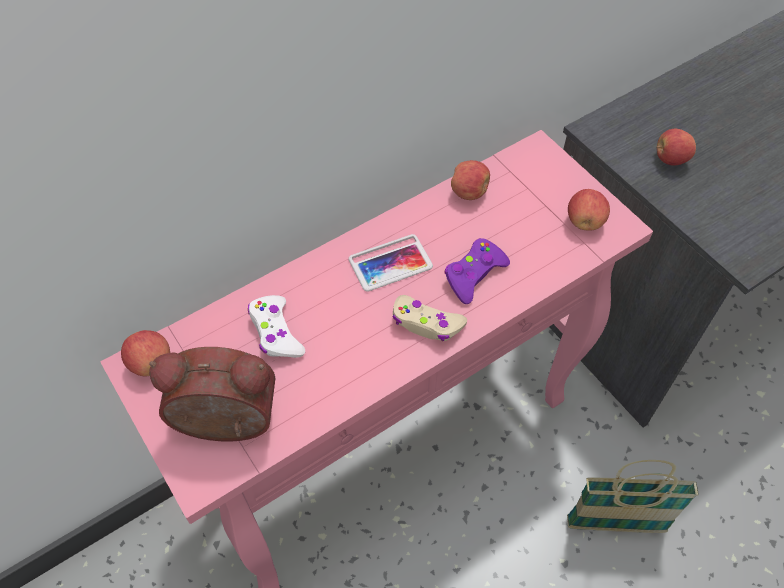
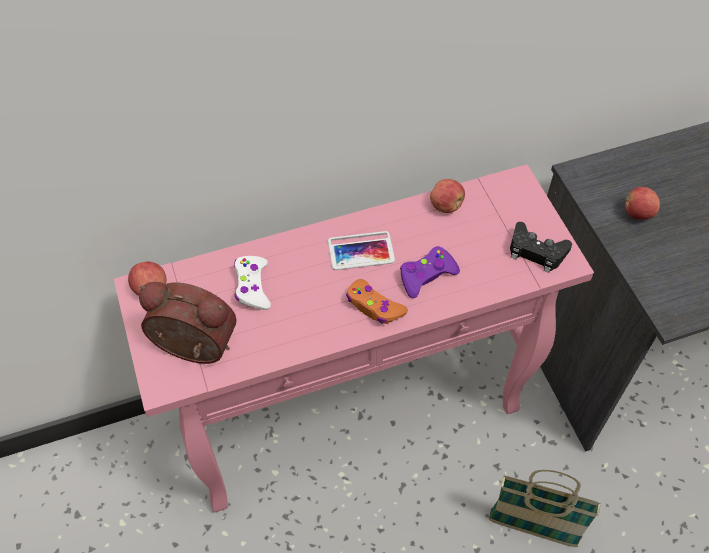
camera: 15 degrees right, 0 degrees up
(427, 323) = (374, 306): beige game controller -> orange game controller
(584, 222) = (536, 251): apple -> black game controller

